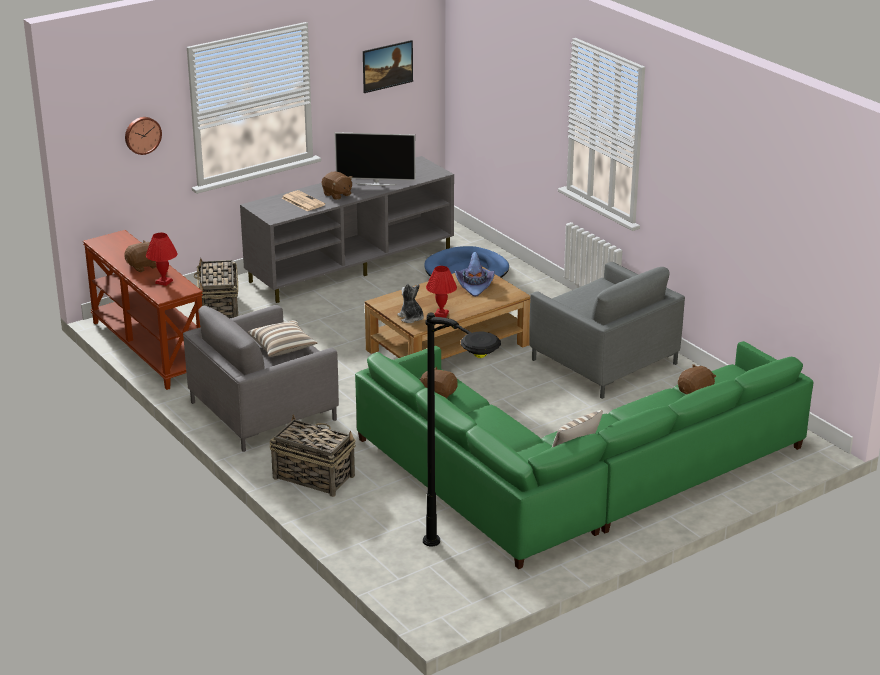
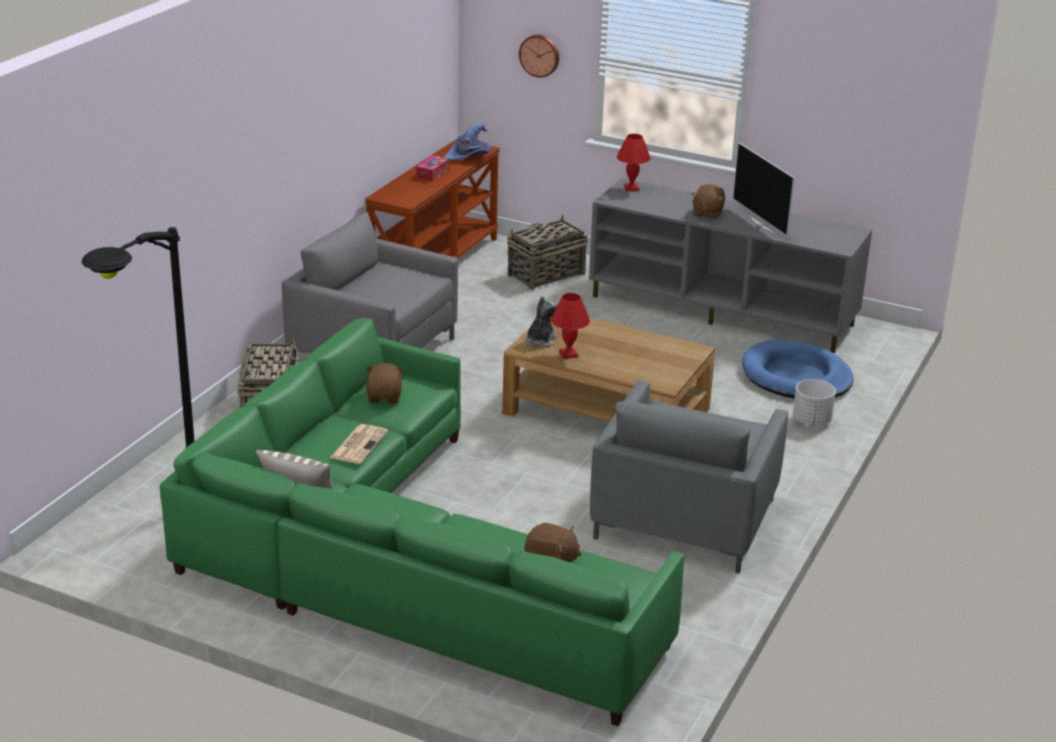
camera: 60 degrees right, 0 degrees up
(143, 266) = (432, 173): brown plush toy -> tissue box
(164, 281) = (411, 189): red table lamp -> red table lamp (632, 188)
(283, 347) = (389, 289): pillow -> none
(302, 201) = (667, 202): newspaper -> newspaper (359, 444)
(387, 76) = (858, 111): picture -> none
(475, 285) = (660, 356): purple hat -> purple hat (468, 156)
(526, 285) = (812, 421): none -> white planter

